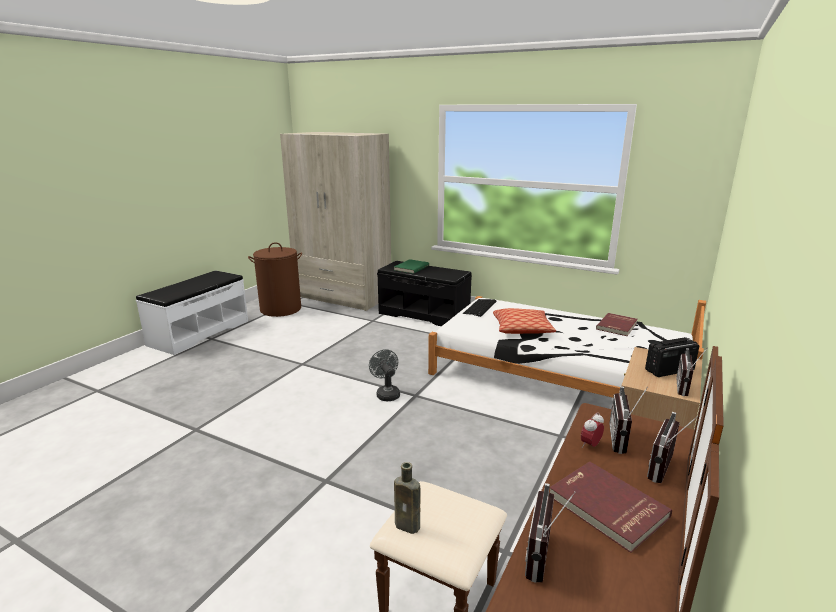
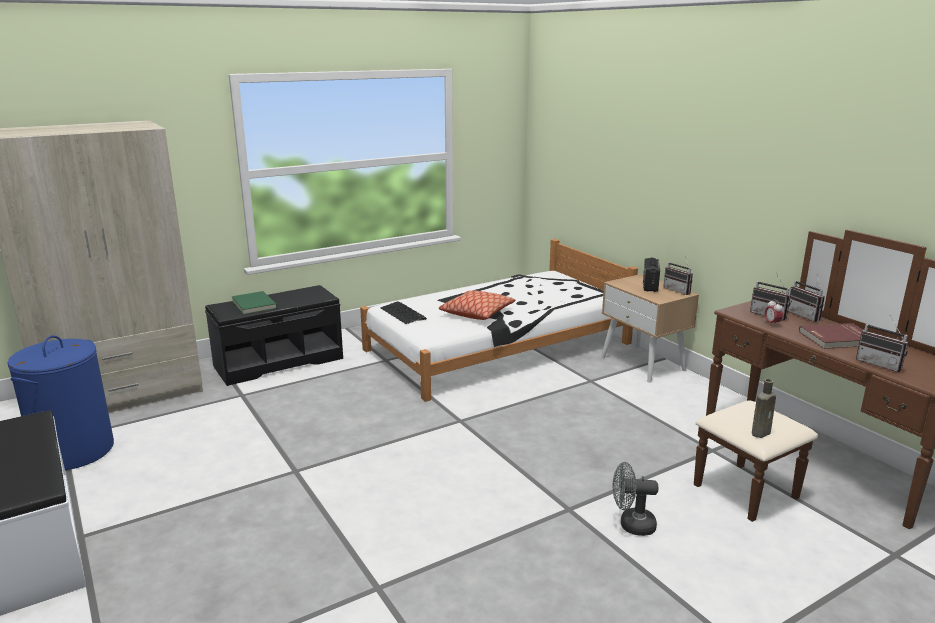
camera: 60 degrees left, 0 degrees up
(280, 309) = (74, 451): brown laundry basket -> blue laundry basket
(386, 393) = (438, 435): grey fan -> grey fan (631, 525)
(617, 326) = (518, 282): red book -> none

